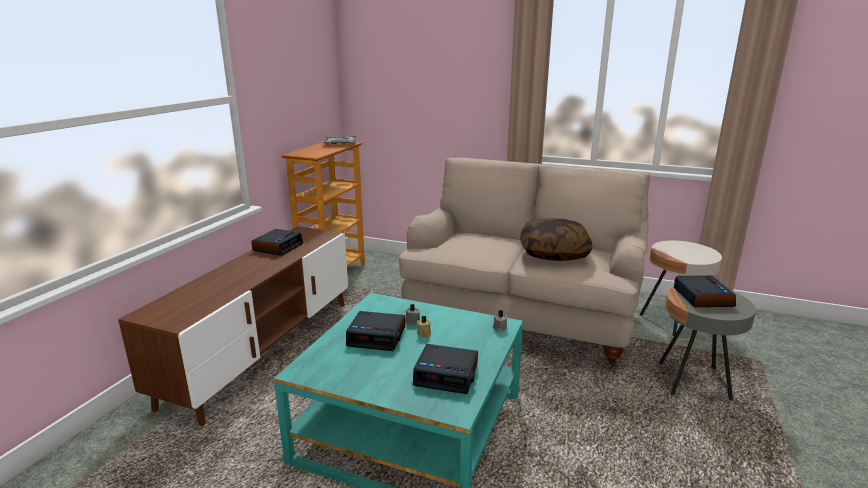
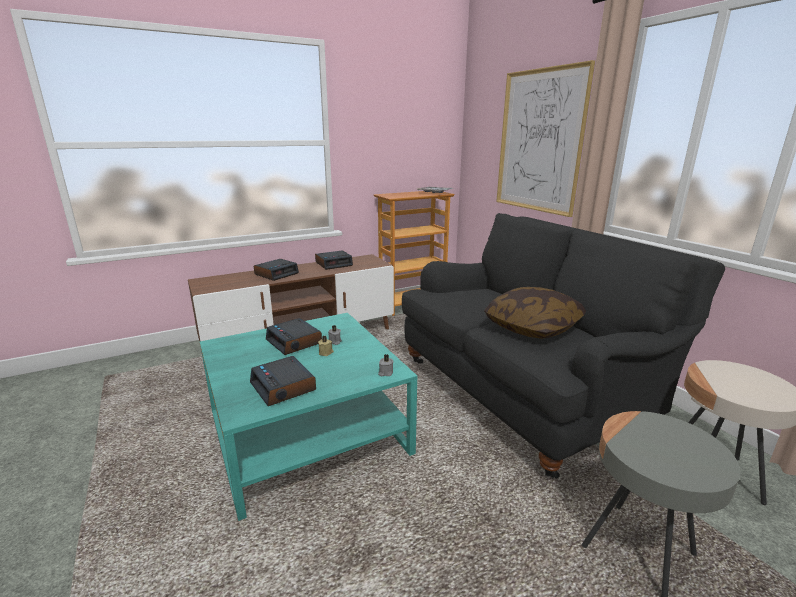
camera: 40 degrees right, 0 degrees up
(452, 84) = (539, 141): none -> picture
(523, 315) = (523, 391): beige sofa -> black sofa
(702, 297) = (660, 437): alarm clock -> alarm clock (276, 274)

